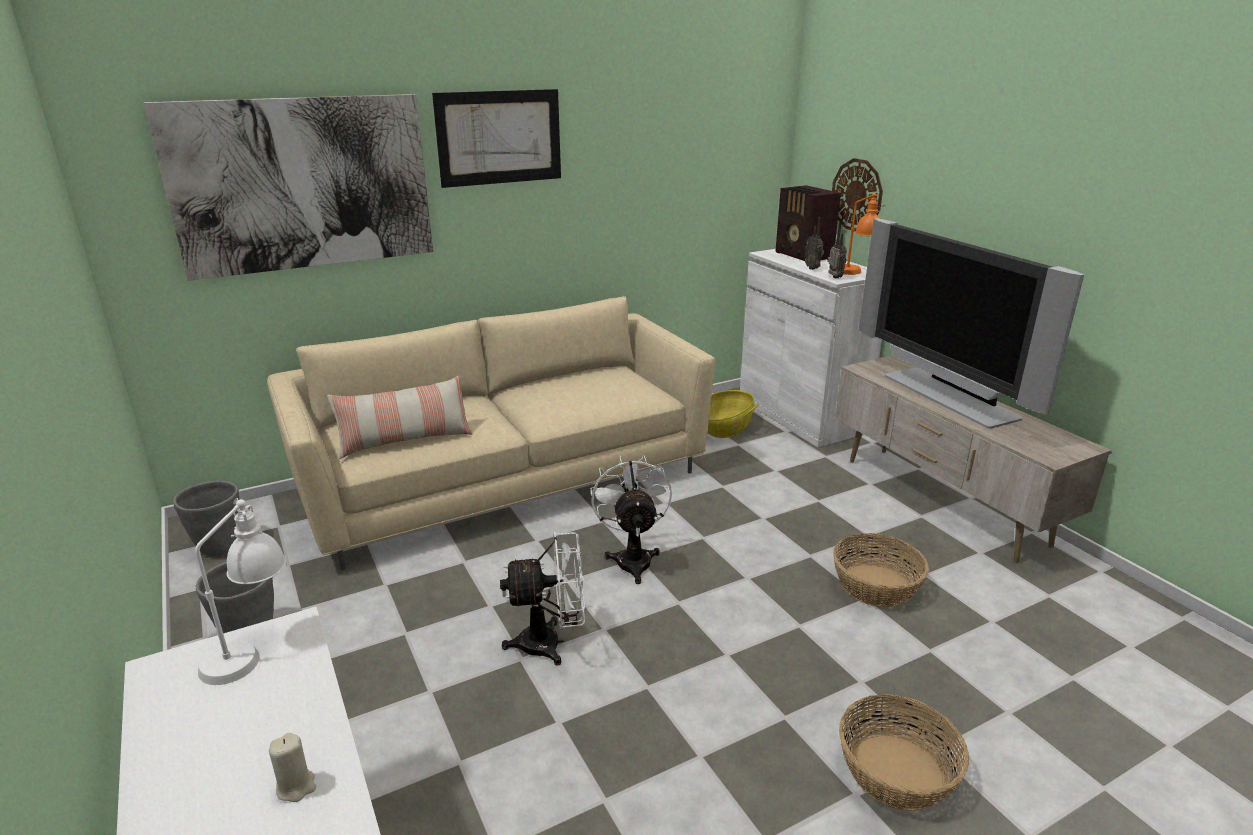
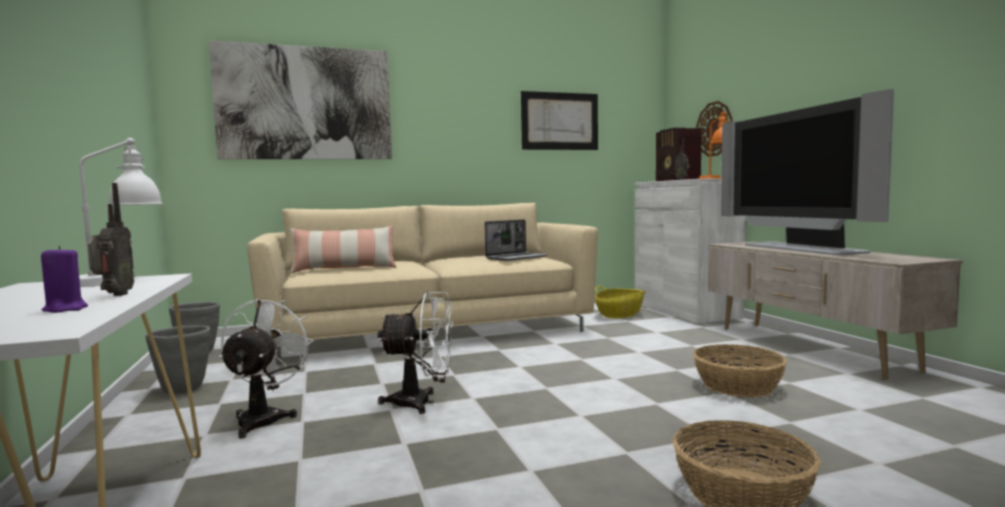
camera: 10 degrees right, 20 degrees down
(296, 786) = (65, 309): beige candle -> purple candle
(499, 137) = (444, 86): picture -> picture (560, 121)
(613, 392) = (516, 258): none -> laptop
(632, 558) = (515, 366): white fan -> white fan (264, 418)
(834, 278) = (697, 178): radio -> radio (113, 295)

